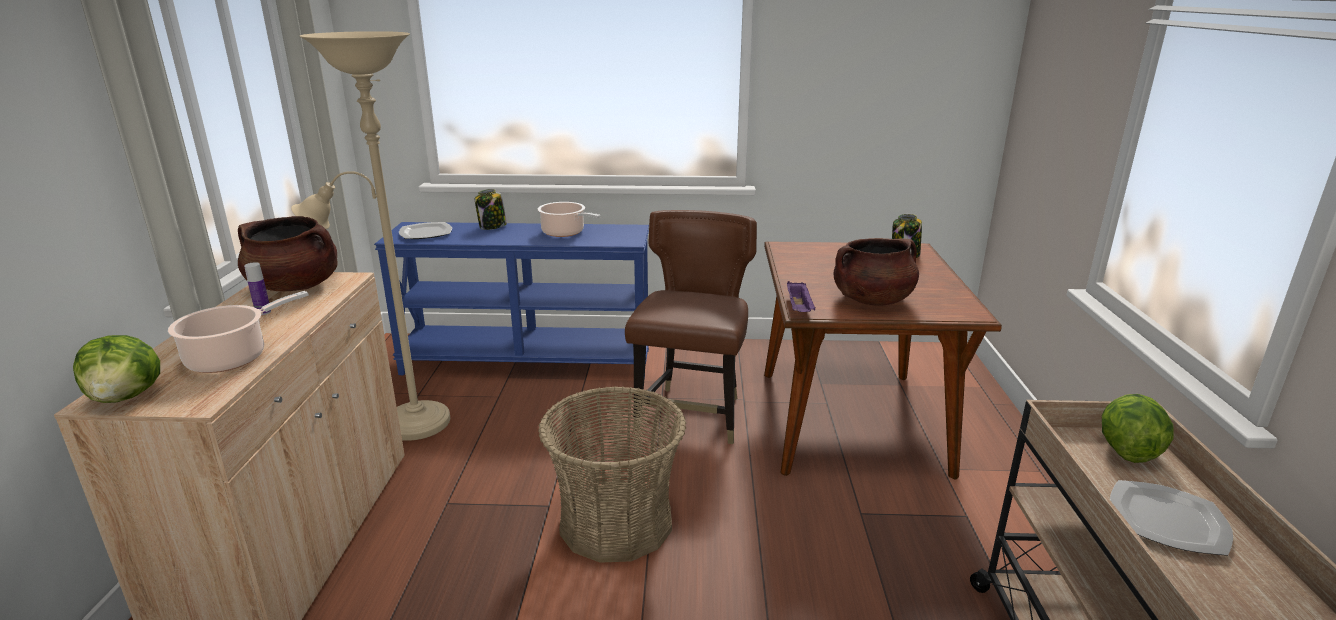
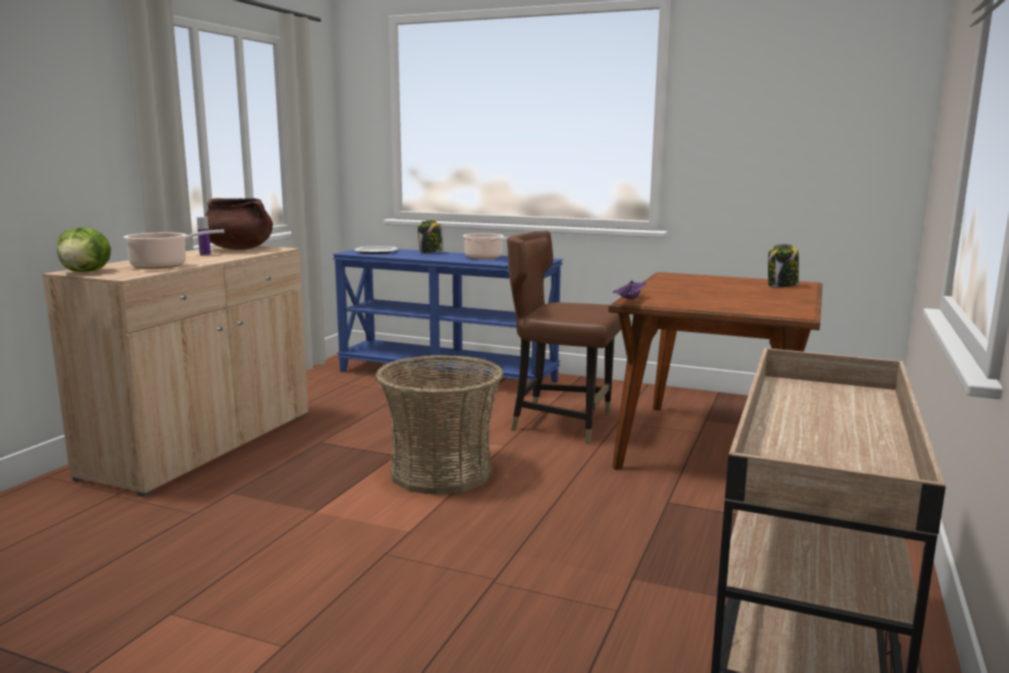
camera: 20 degrees right, 10 degrees down
(407, 423) = (325, 397): beige floor lamp -> none
(692, 415) = (562, 423): brown chair -> brown chair turned 105 degrees counterclockwise
(872, 300) = (707, 302): brown cooking pot -> none
(1126, 450) = (848, 395): lettuce -> none
(1166, 521) = (824, 427): plate -> none

